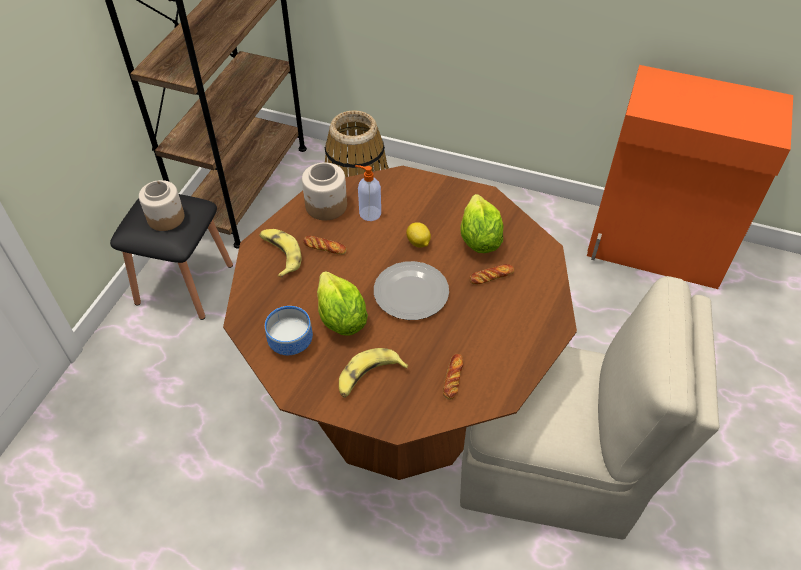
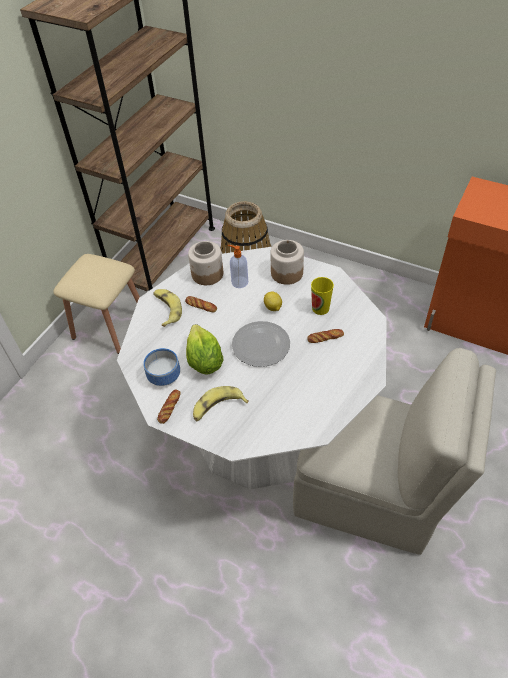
camera: 10 degrees right, 0 degrees up
(166, 217) = (95, 275): jar -> jar (287, 273)
(184, 284) = (110, 326): black stool -> beige stool
(400, 401) = (259, 429): brown dining table -> white dining table
(453, 378) = (282, 414): bread -> bread (169, 408)
(479, 240) = (320, 308): lettuce -> cup

